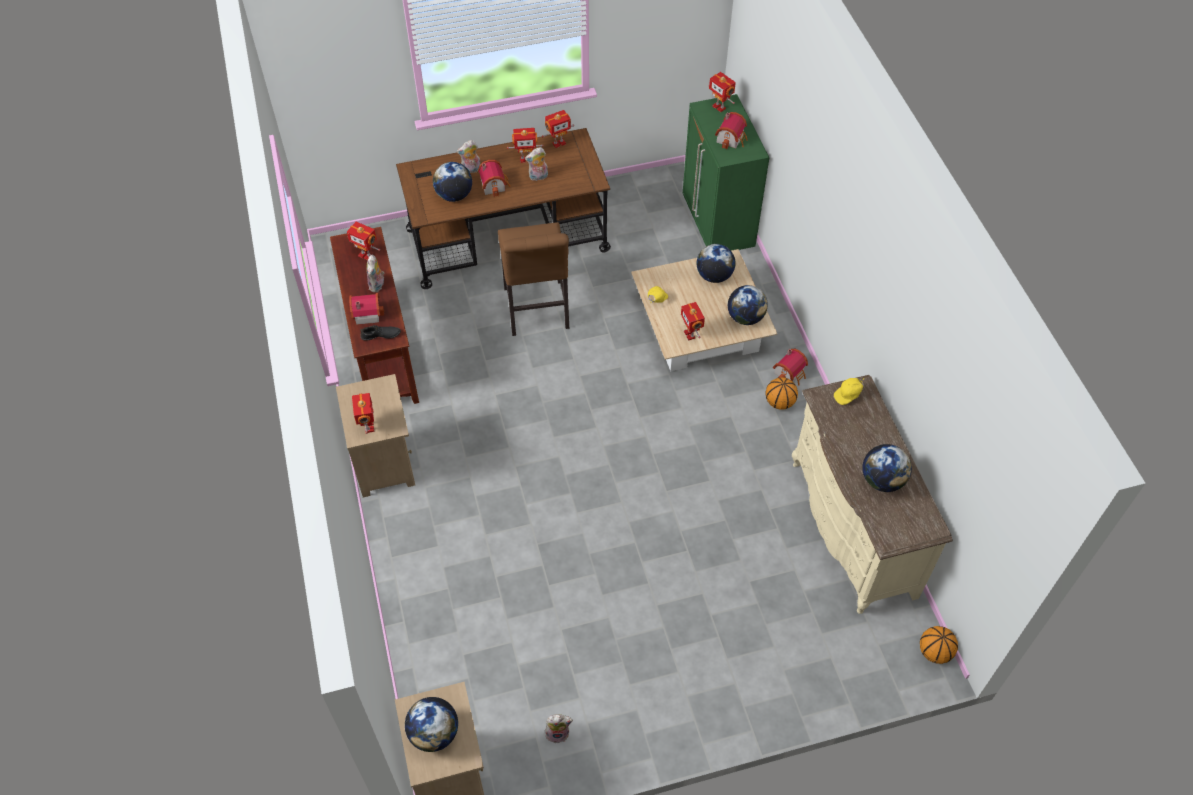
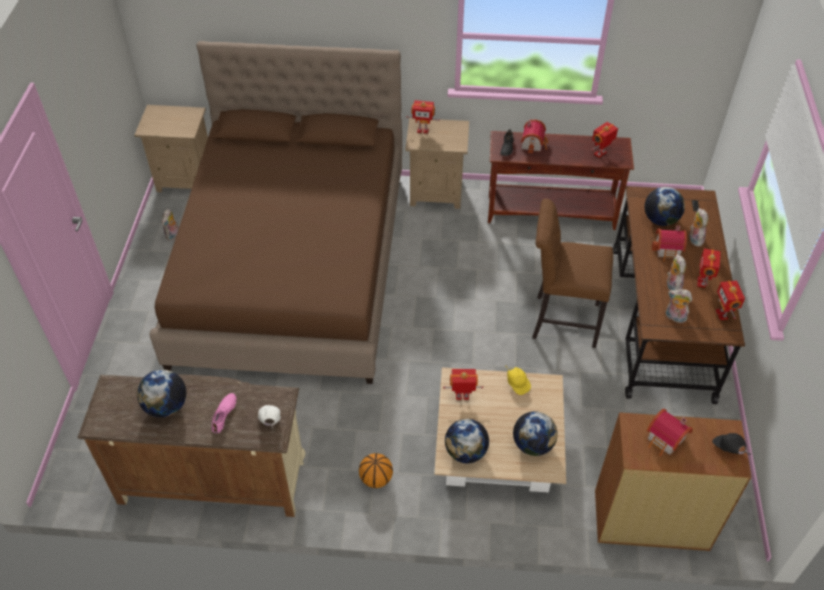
camera: 110 degrees right, 5 degrees down
(377, 285) = (562, 154): plush toy -> plush toy (674, 317)
(434, 733) = (170, 119): globe -> none
(555, 571) = (293, 265): none -> brown bed
(718, 219) = (650, 519): green cabinet -> brown cabinet
(719, 107) = (728, 448): toy robot -> black cap
(790, 373) = (407, 504): toy house -> none
(848, 395) = (270, 419): yellow cap -> white cap
(863, 431) = (224, 414): none -> pink shoe
(935, 652) = (65, 492): basketball -> none

